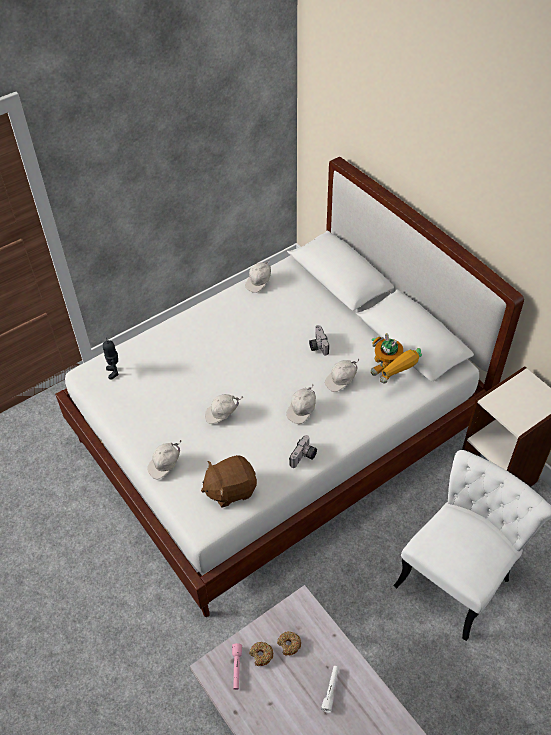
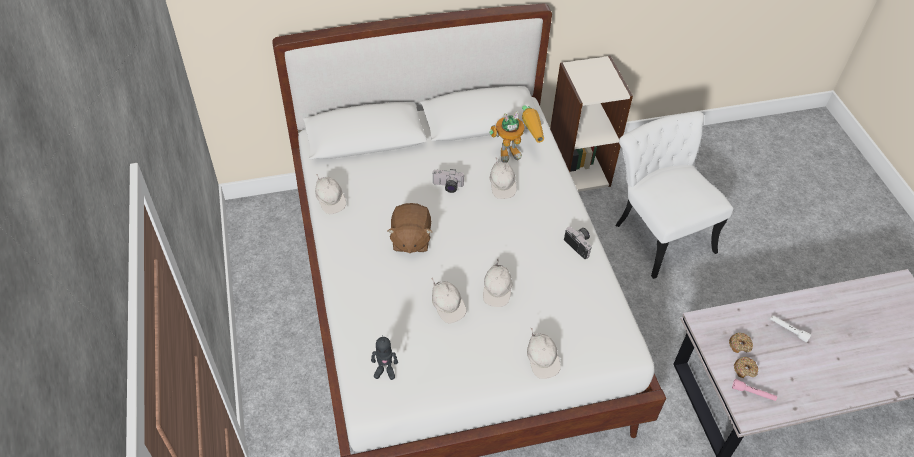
camera: 70 degrees left, 0 degrees up
(230, 489) = (594, 314): brown plush toy -> brown plush toy (410, 239)
(302, 410) = (524, 226): white cap -> white cap (447, 306)

